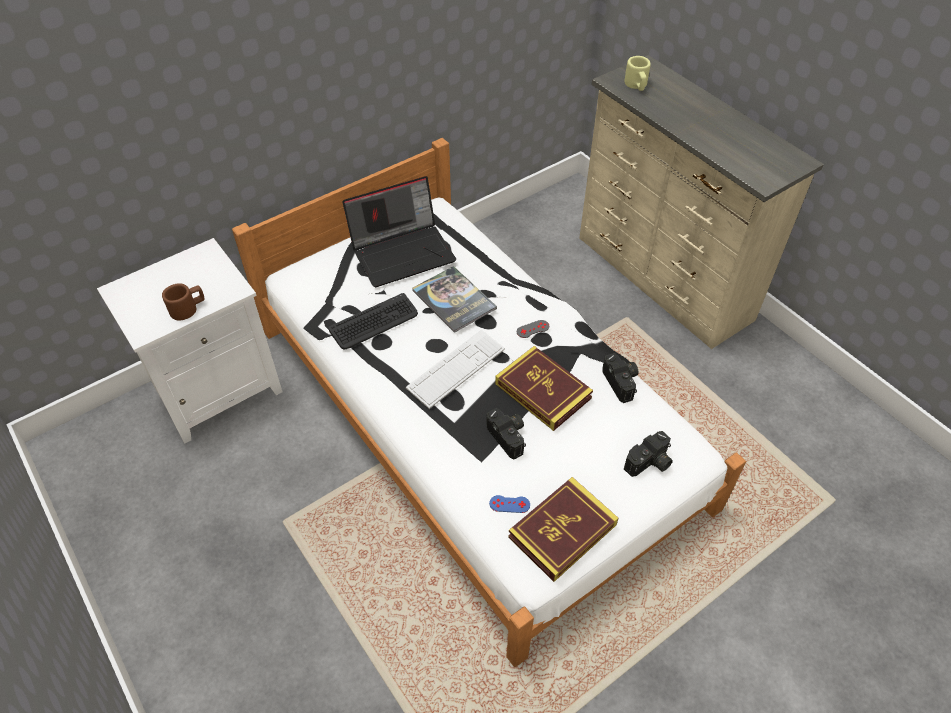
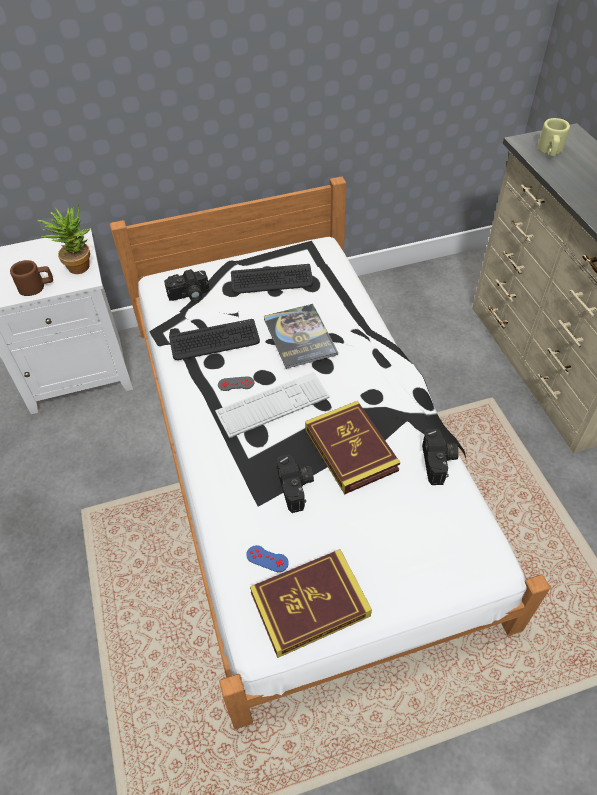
camera: 20 degrees right, 0 degrees up
(219, 277) = (77, 264): none -> potted plant
(403, 252) = (271, 280): laptop -> keyboard
(533, 329) = (366, 384): grey game controller -> grey game controller (236, 384)
(649, 463) = (434, 559): camera -> camera (189, 295)

